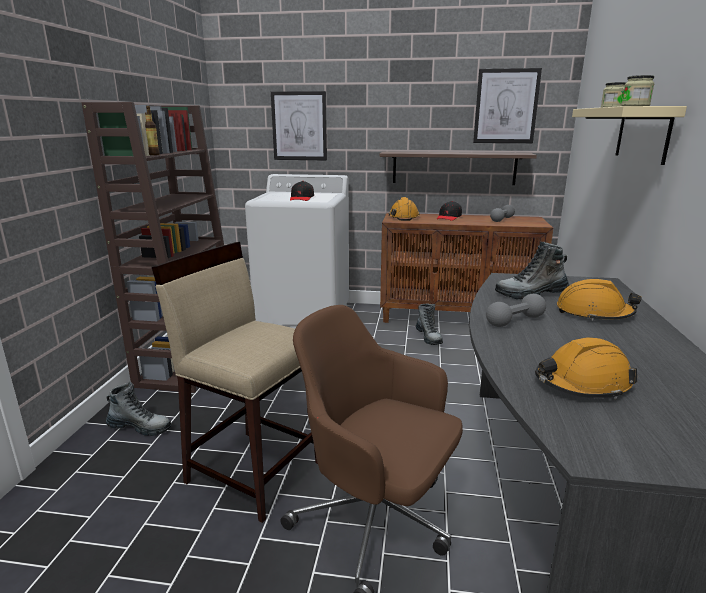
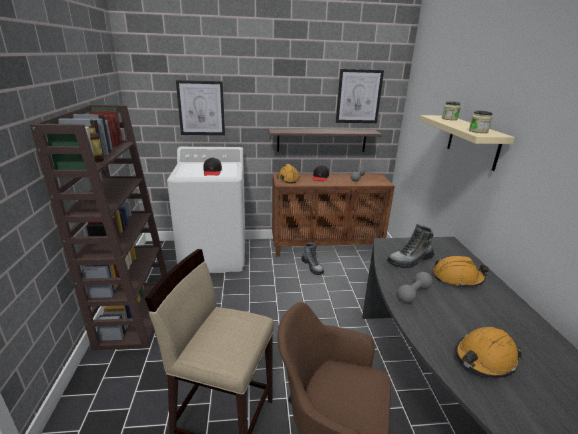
camera: 15 degrees left, 5 degrees up
(140, 427) = (113, 392): boot -> none

